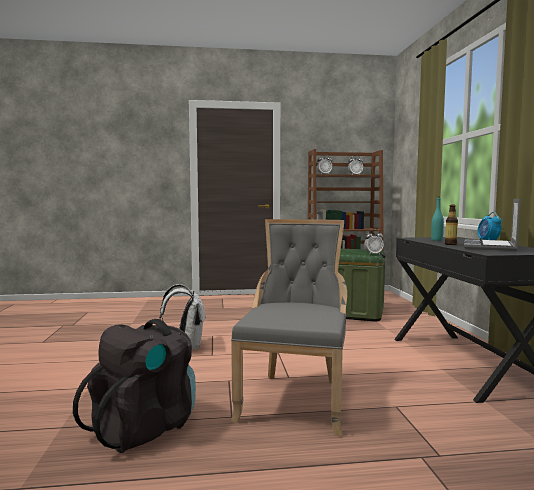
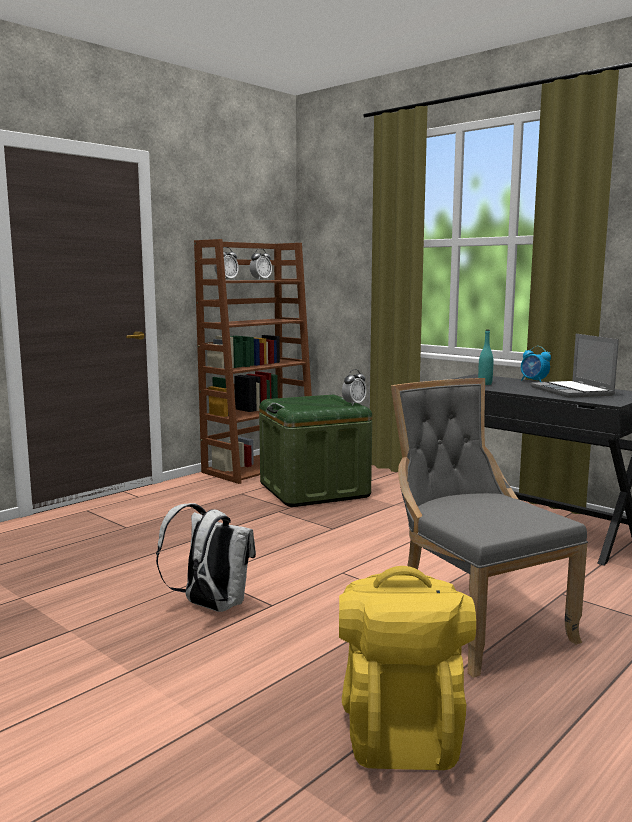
camera: 40 degrees left, 5 degrees up
(145, 427) = (401, 729): black backpack -> yellow backpack
(450, 244) = (529, 391): bottle -> none

